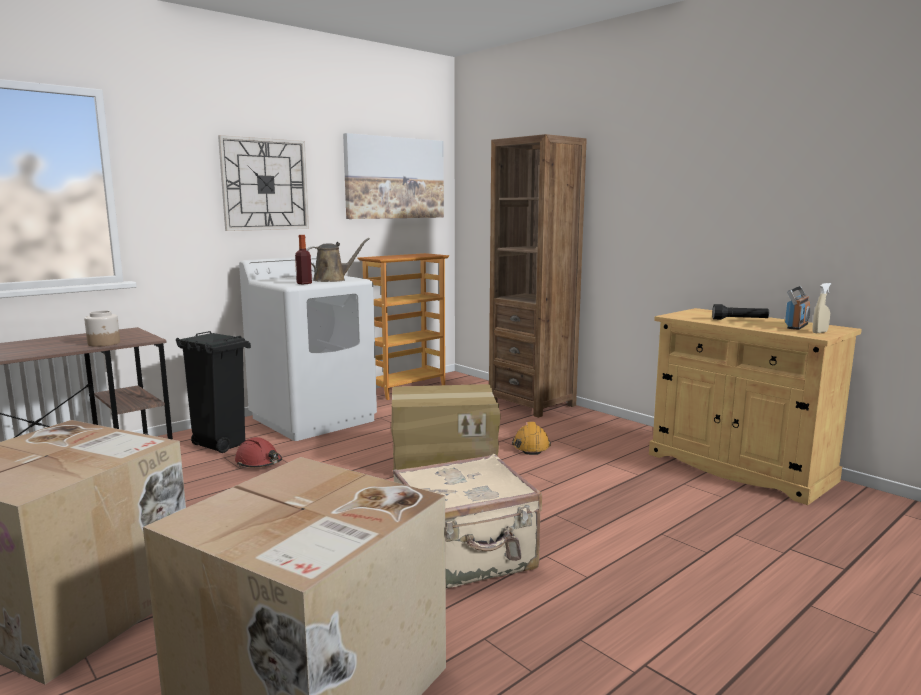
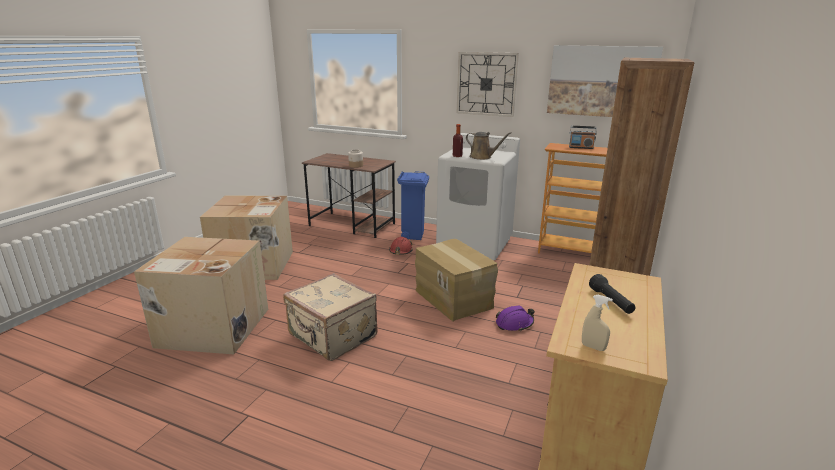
camera: 65 degrees right, 10 degrees up
(219, 445) = (413, 235): black trash can -> blue trash can
(531, 446) = (514, 324): orange hard hat -> purple hard hat
(796, 326) = (618, 334): radio -> radio (581, 147)

